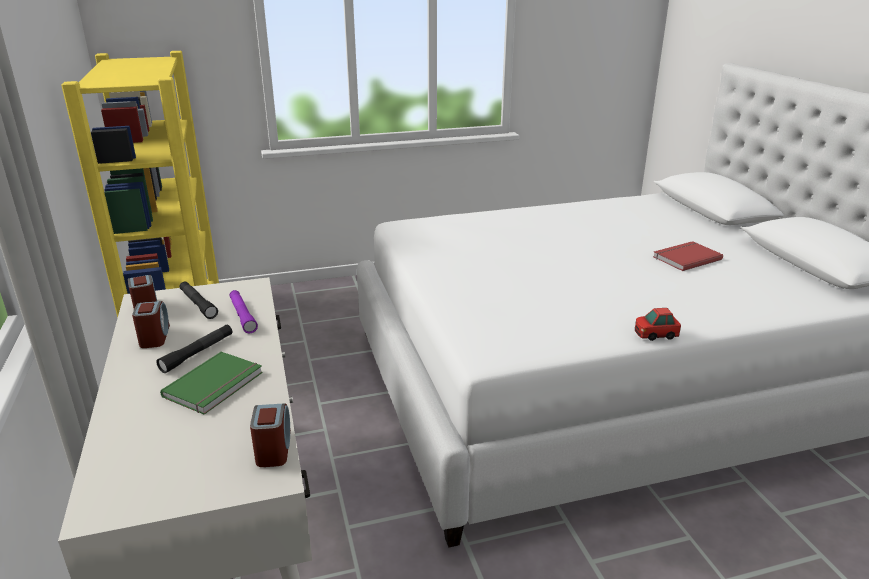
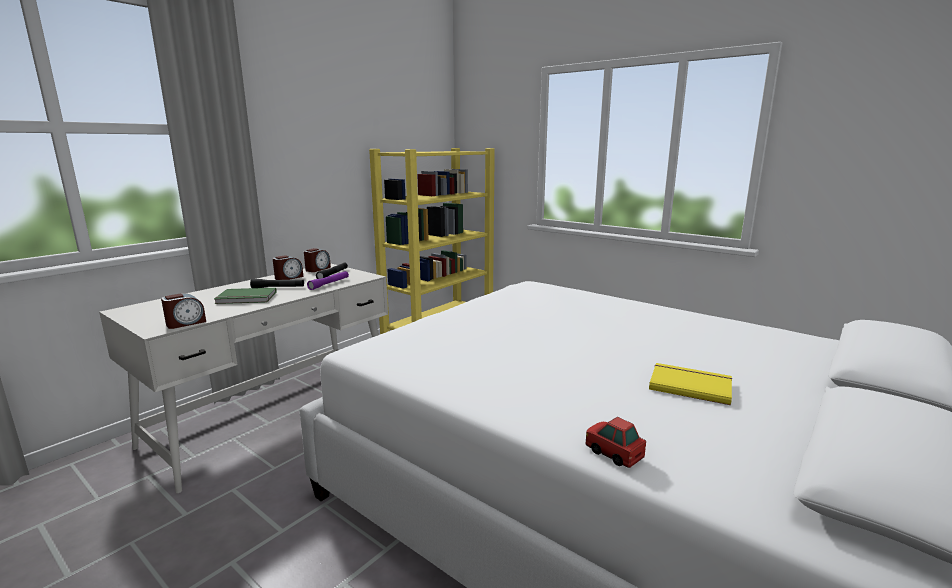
camera: 55 degrees right, 10 degrees down
(655, 334) = (471, 402): toy car -> toy car (613, 453)
(685, 258) = (689, 385): red book -> yellow book

